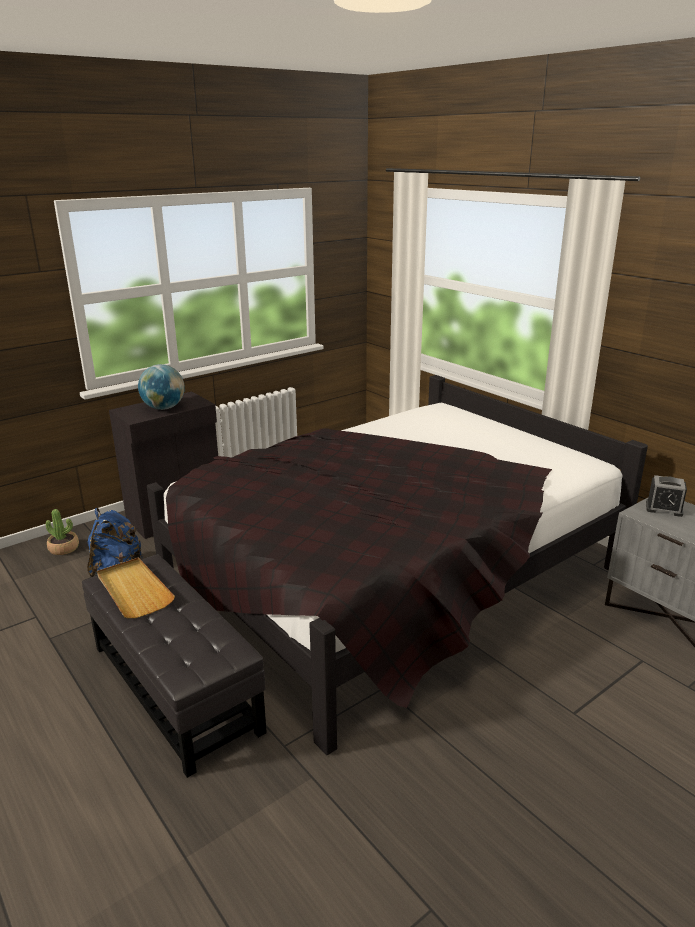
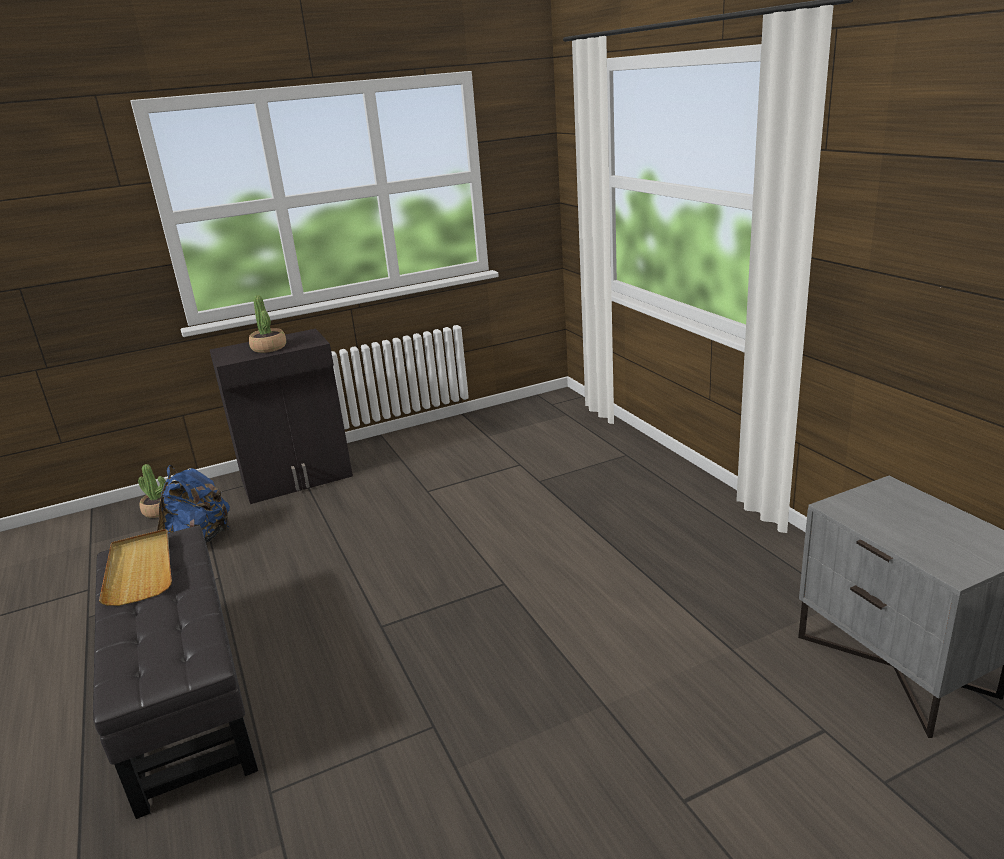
camera: 15 degrees right, 0 degrees up
(164, 408) = (269, 348): globe -> potted plant
(393, 578) = (515, 575): black bed -> none
(664, 508) = (883, 502): alarm clock -> none

